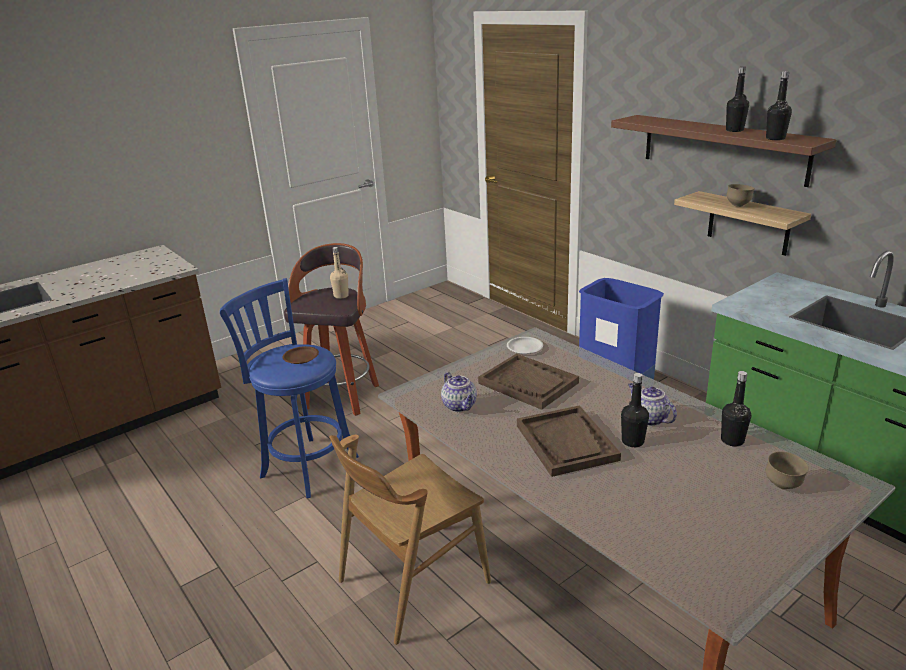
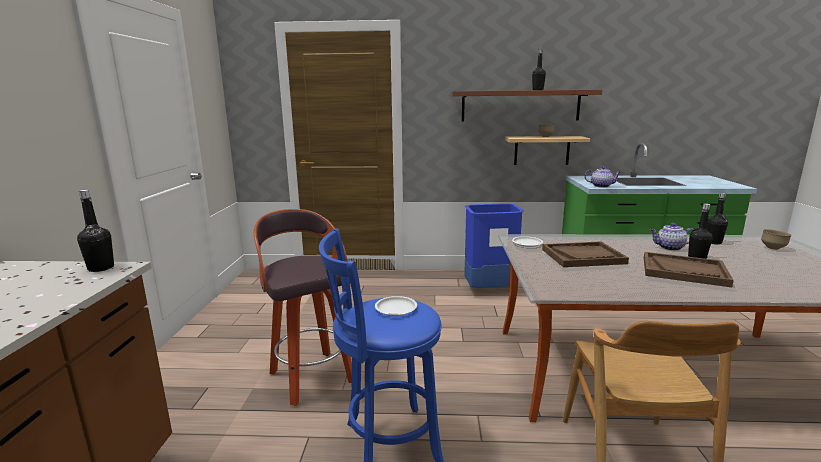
camera: 50 degrees left, 10 degrees down
(301, 357) = (395, 308): brown plate -> white plate
(341, 296) = (314, 259): beige bottle -> none
(460, 406) = (593, 281): teapot -> teapot (601, 186)
(775, 138) = (572, 89): black bottle -> black bottle (101, 268)

